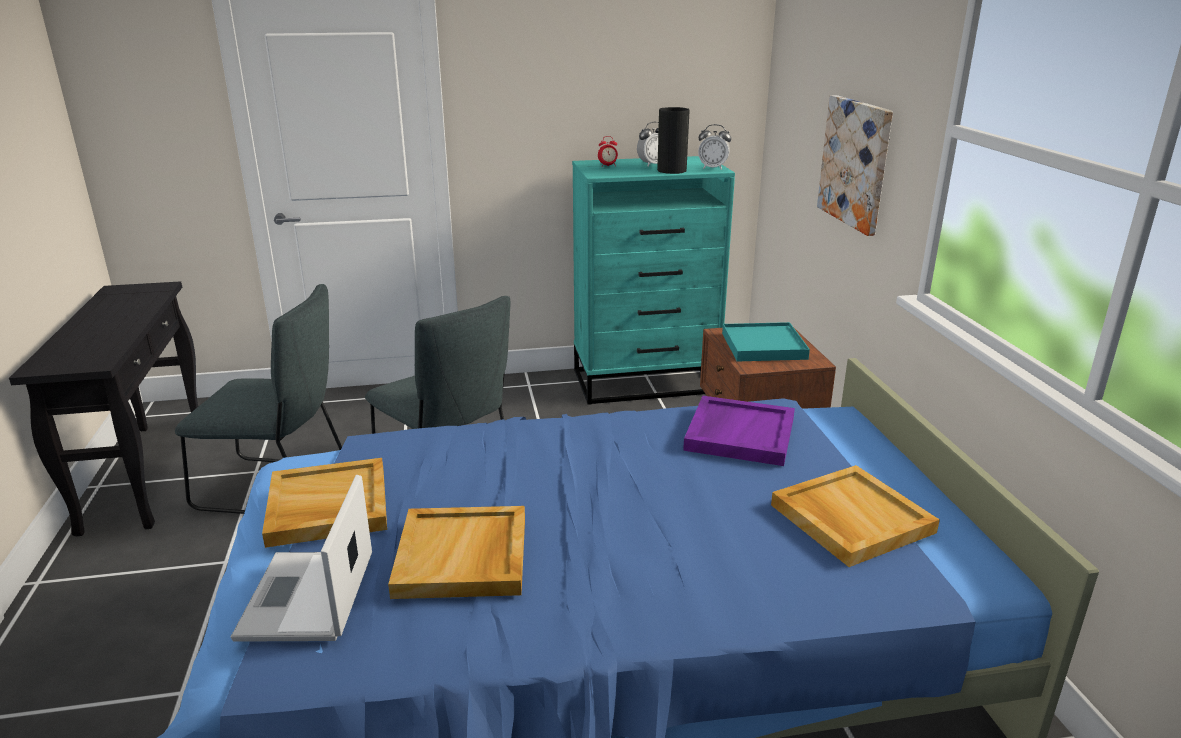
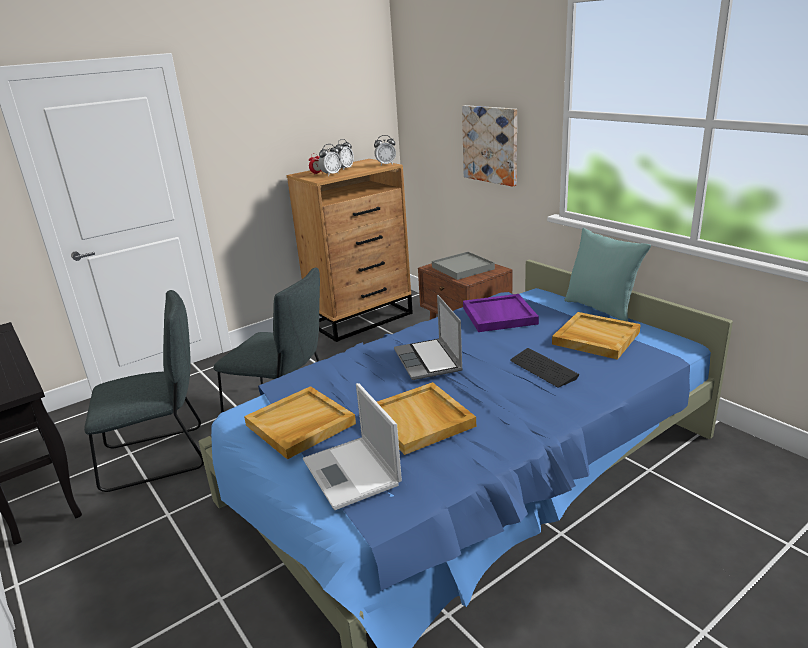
camera: 25 degrees left, 0 degrees up
(568, 472) = (429, 361): none -> laptop
(623, 170) = (331, 174): none -> alarm clock
(646, 381) = (361, 318): turquoise dresser -> brown dresser
(671, 170) = (362, 169): vase -> none
(713, 541) = (543, 369): none -> keyboard
(764, 346) = (462, 268): turquoise tray -> grey tray
(919, 471) = (601, 308): none -> turquoise pillow

